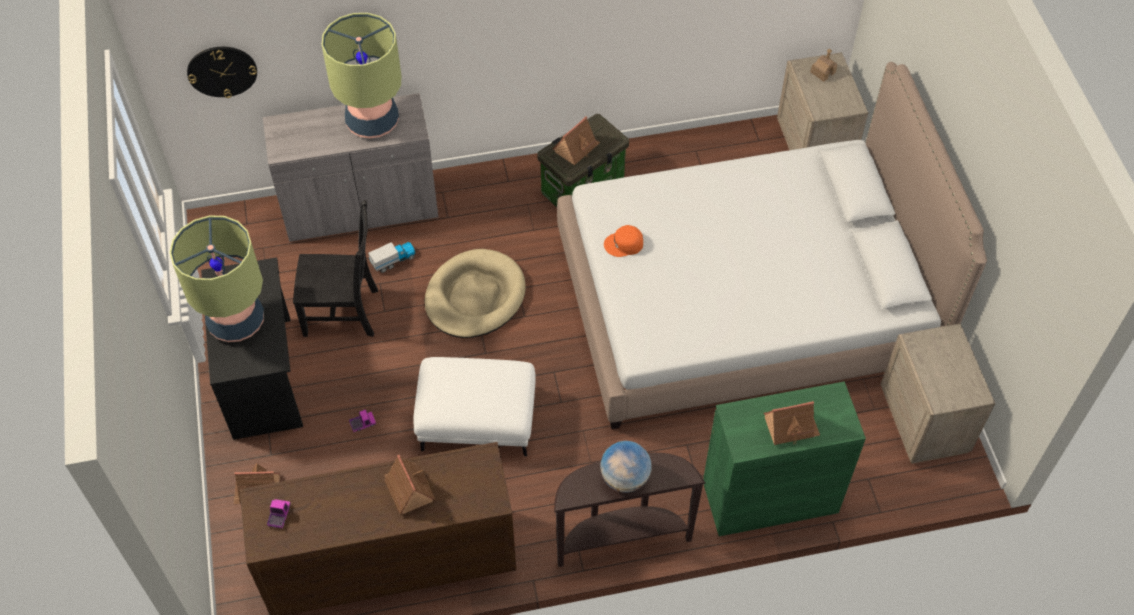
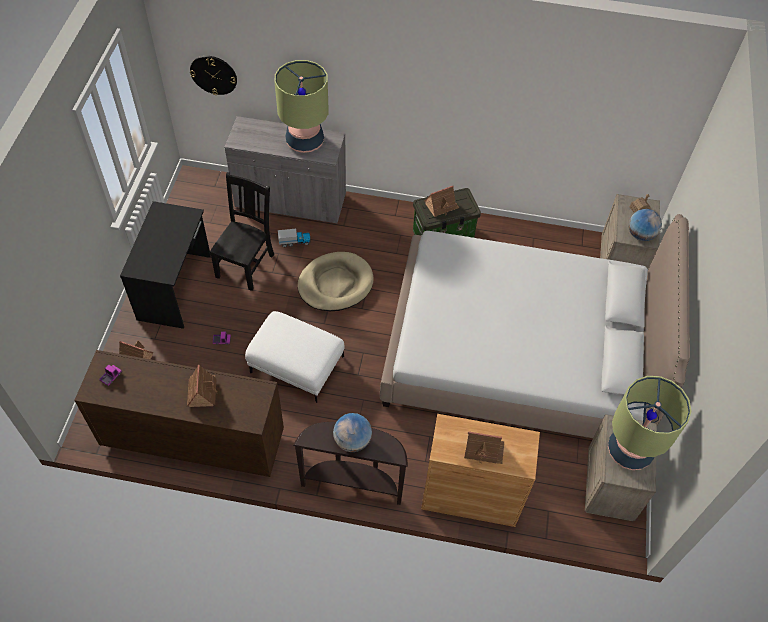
camera: 20 degrees right, 0 degrees up
(236, 321) = (156, 241): table lamp -> table lamp (629, 450)
(344, 312) = (246, 264): black chair -> black chair turned 90 degrees counterclockwise
(624, 244) = (438, 281): orange cap -> none
(770, 497) = (470, 496): green cabinet -> brown cabinet
(839, 102) = (640, 234): none -> globe

